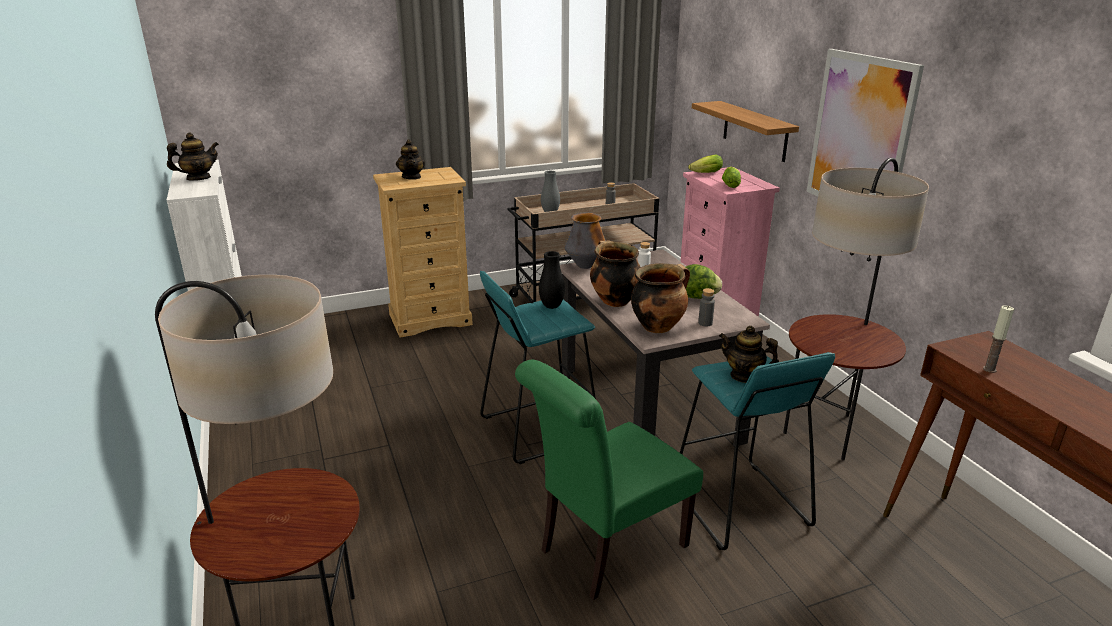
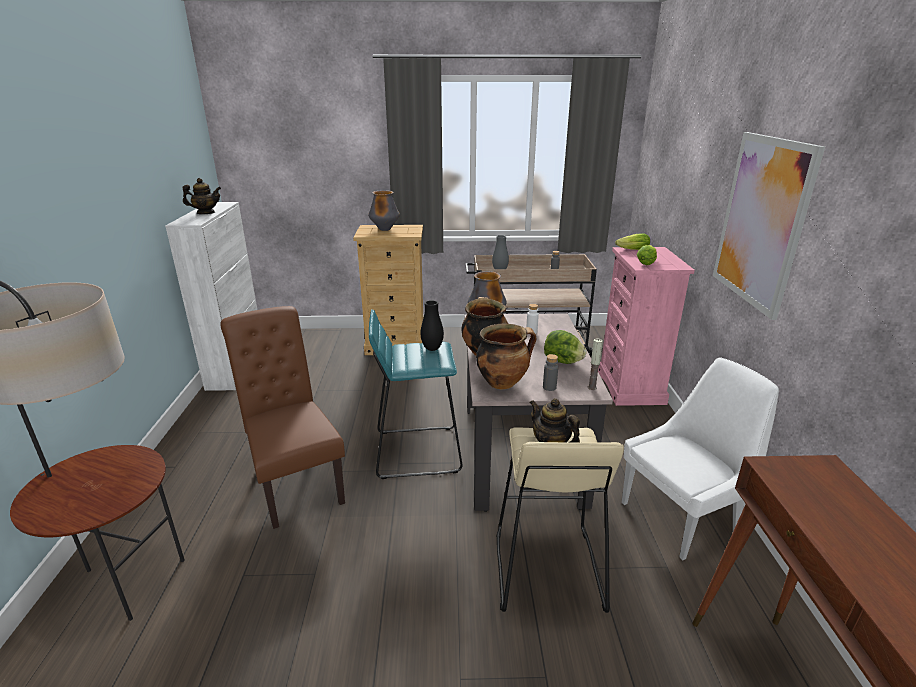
camera: 20 degrees right, 0 degrees up
(411, 177) = (385, 229): teapot -> vase
(423, 489) = (295, 482): none -> brown chair
(606, 551) = (399, 579): green chair -> none
(739, 506) = (546, 570): turquoise stool -> beige stool
(755, 131) = (683, 214): shelf -> none
(828, 432) = (681, 517): floor lamp -> white chair
(989, 369) = (801, 503): candle -> candle (592, 387)

